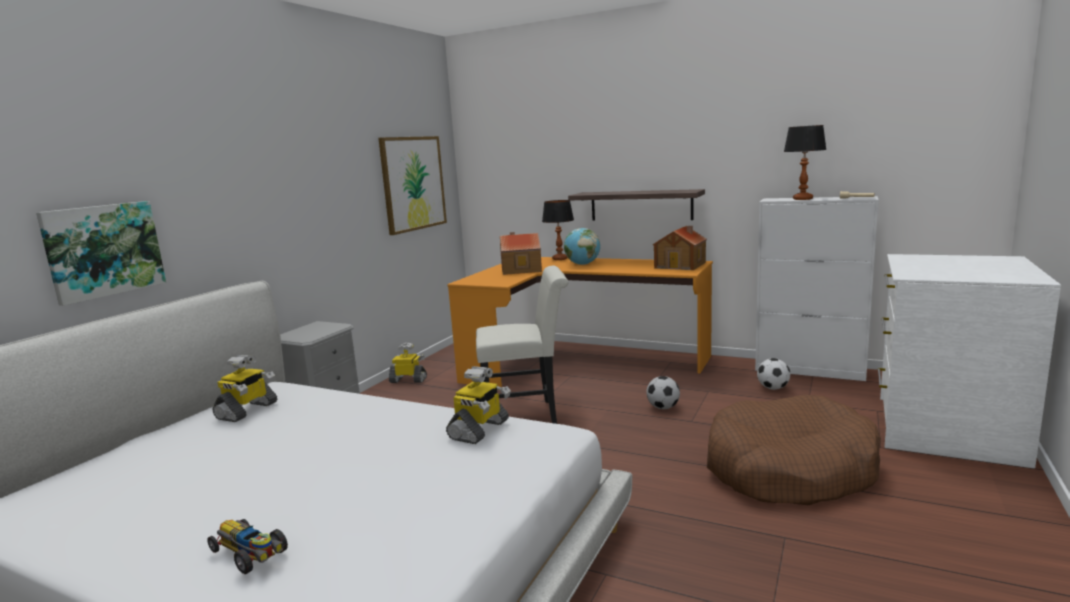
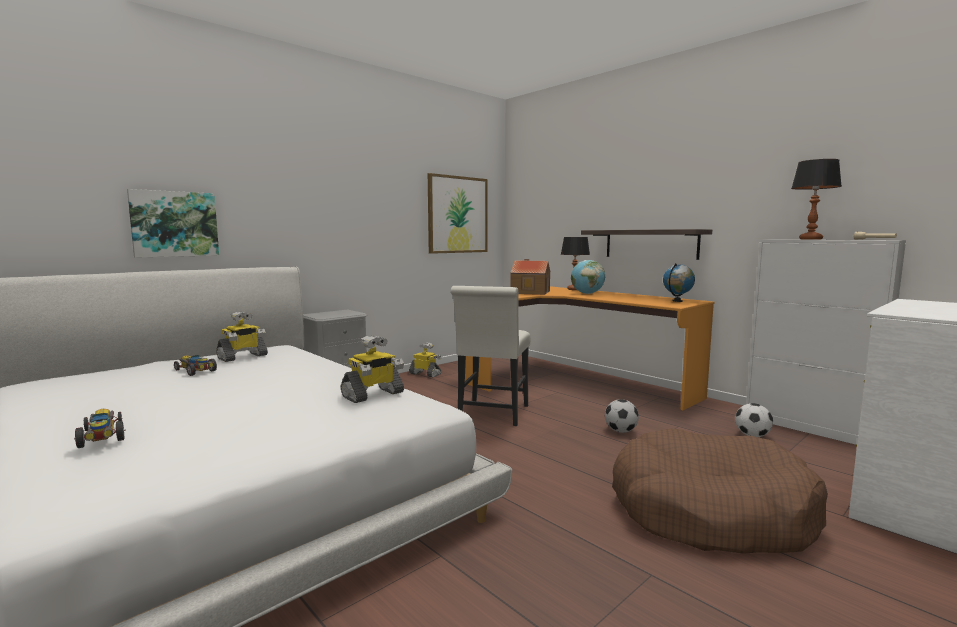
camera: 20 degrees right, 5 degrees down
(214, 443) = (196, 371): none -> toy car
(527, 416) = (492, 415): white chair -> white chair turned 90 degrees clockwise
(681, 265) = (677, 301): toy house -> globe

